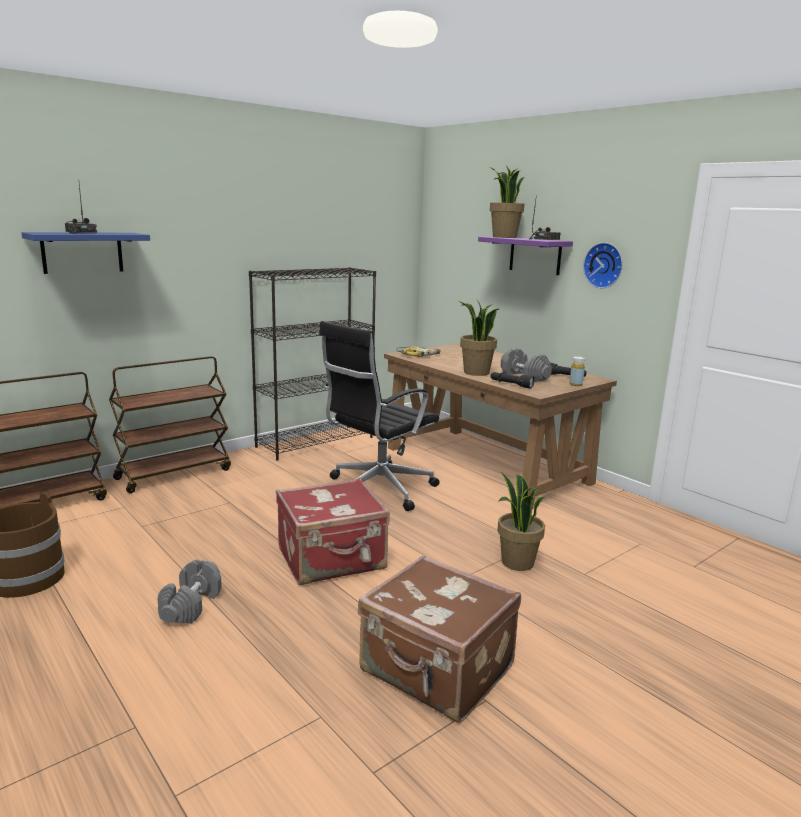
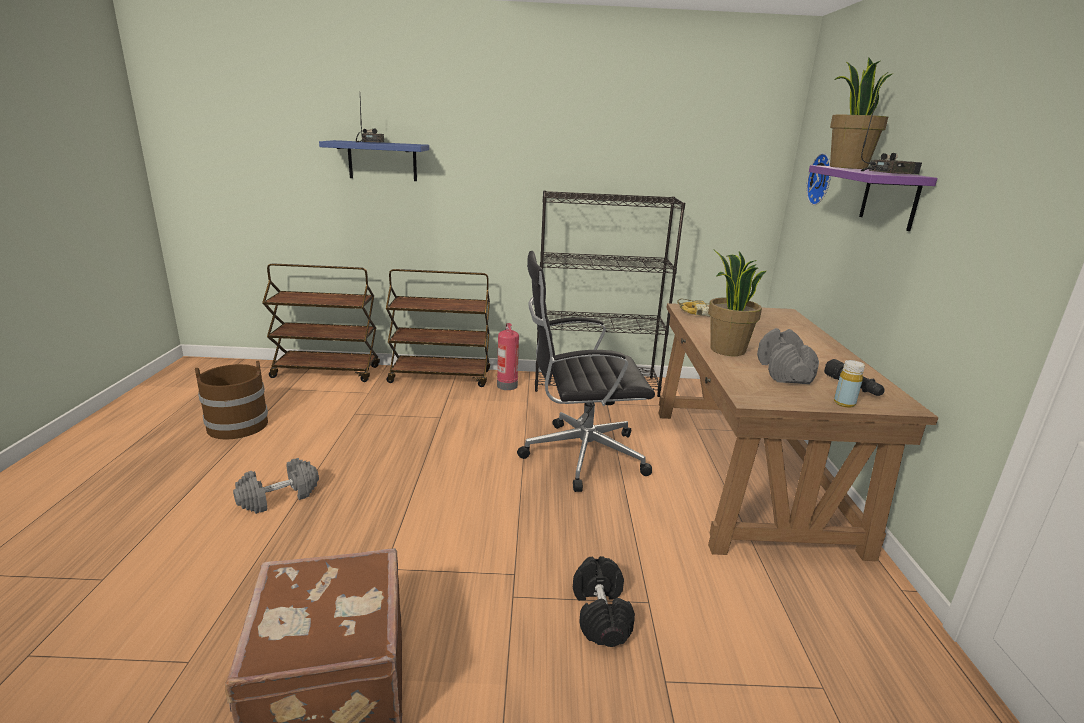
camera: 40 degrees right, 5 degrees up
(246, 463) = (506, 385): none -> fire extinguisher
(332, 560) = (431, 510): red suitcase -> none
(511, 385) = (738, 377): black flashlight -> none
(516, 562) = (600, 614): potted plant -> black dumbbell
(604, 265) = (969, 221): wall clock -> wall clock (822, 179)

